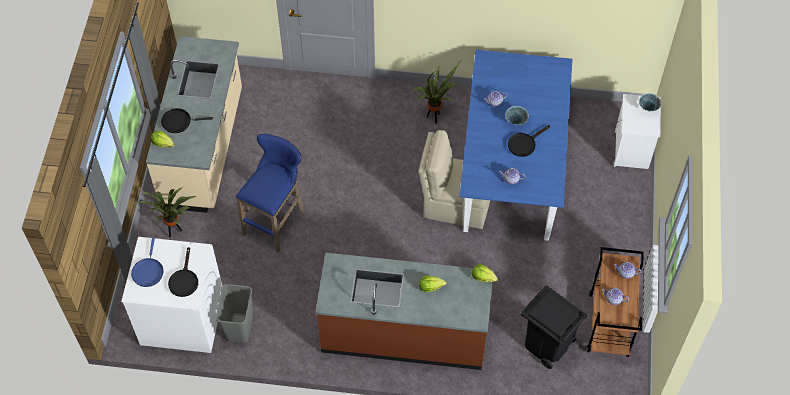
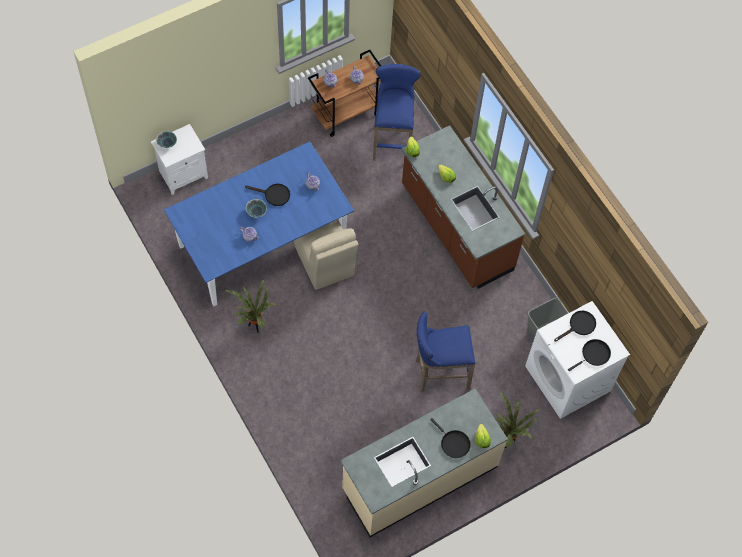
camera: 130 degrees left, 5 degrees up
(148, 271) = (594, 355): blue frying pan -> black frying pan
(547, 345) = (392, 140): black trash can -> blue stool

